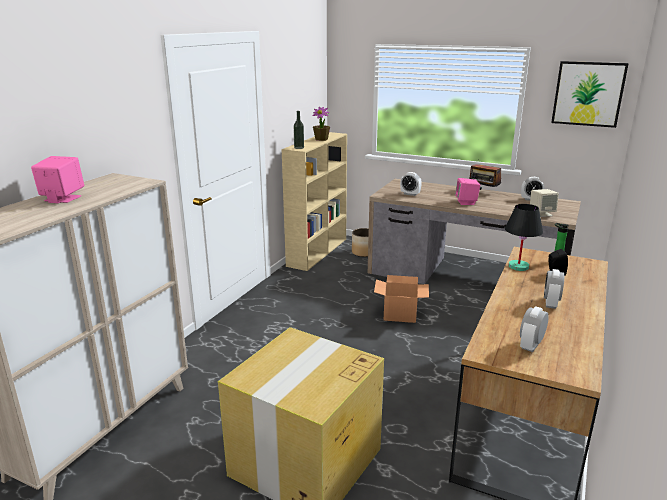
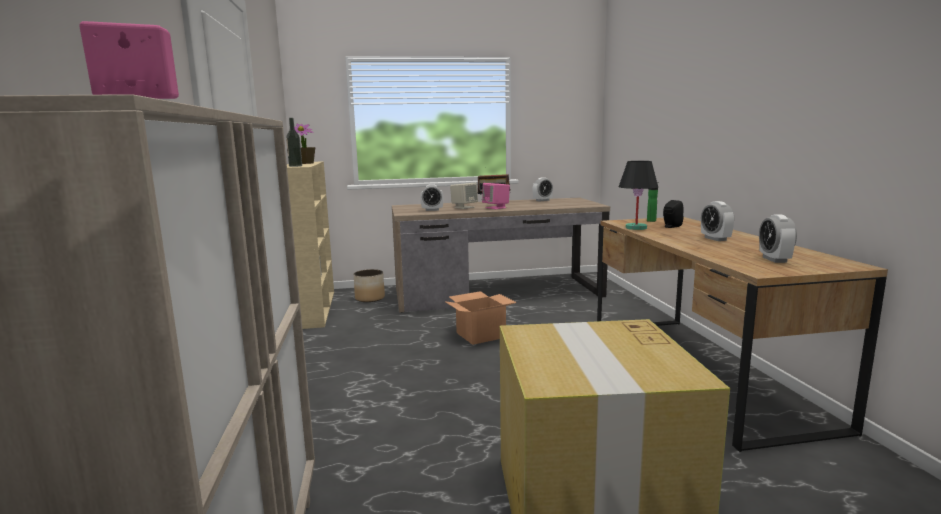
camera: 35 degrees left, 10 degrees down
(541, 214) = (571, 205): beige speaker -> beige speaker (464, 207)
(588, 94) = (565, 98): picture -> none

